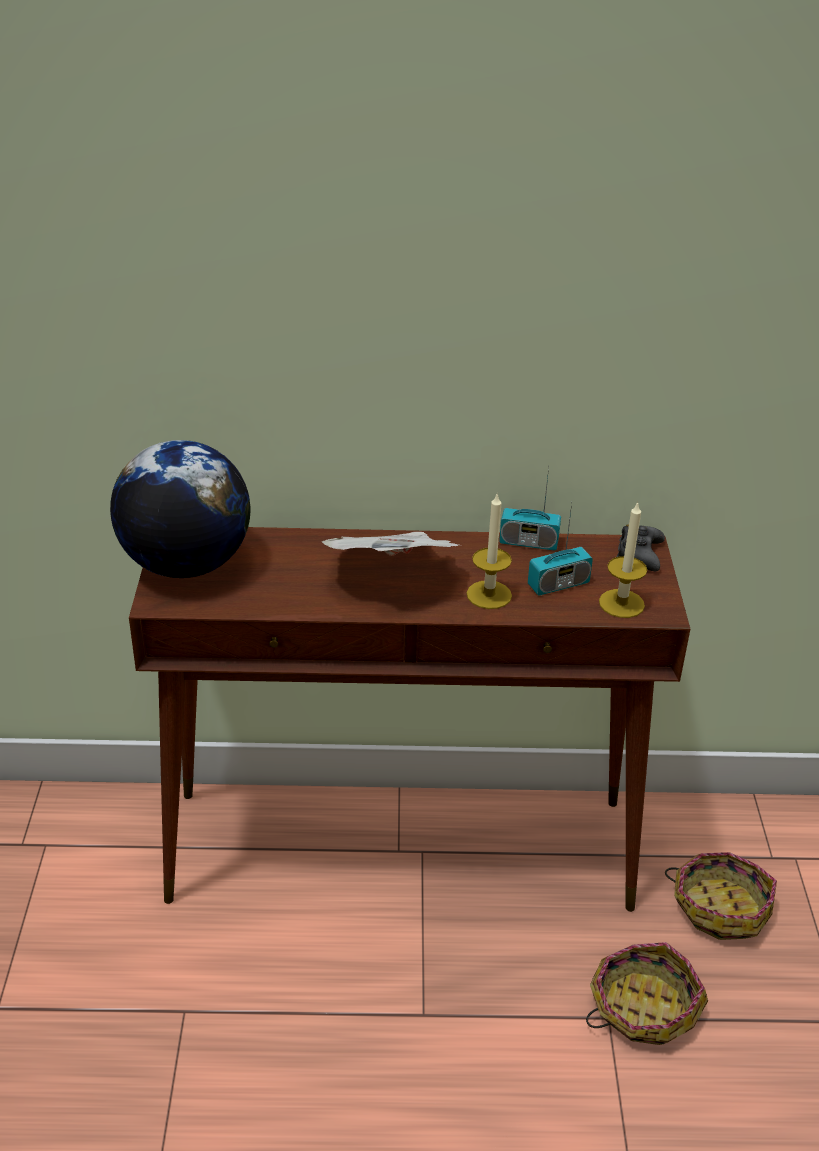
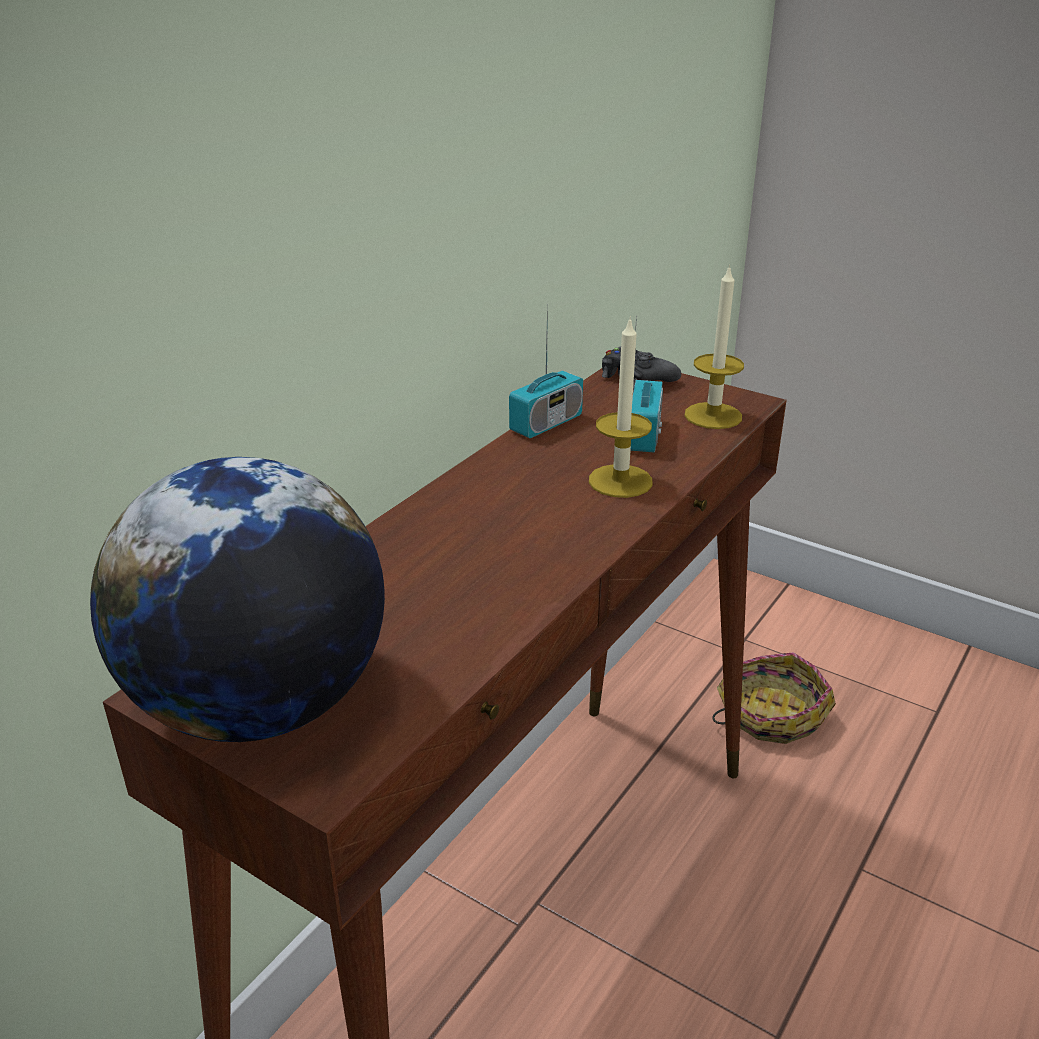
camera: 55 degrees left, 5 degrees down
(392, 572) = (502, 527): newspaper -> none
(642, 1007) = (859, 835): basket -> none

